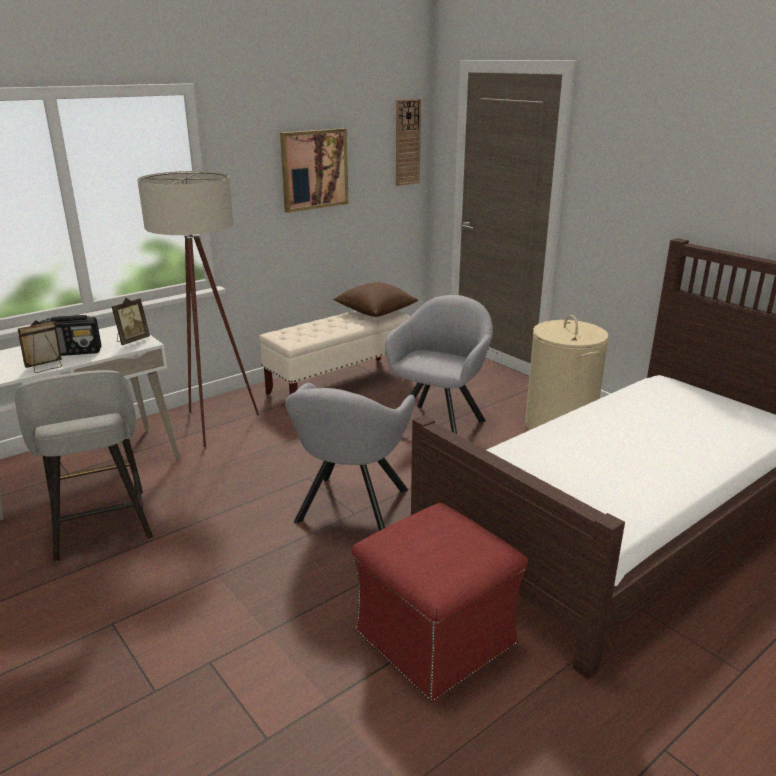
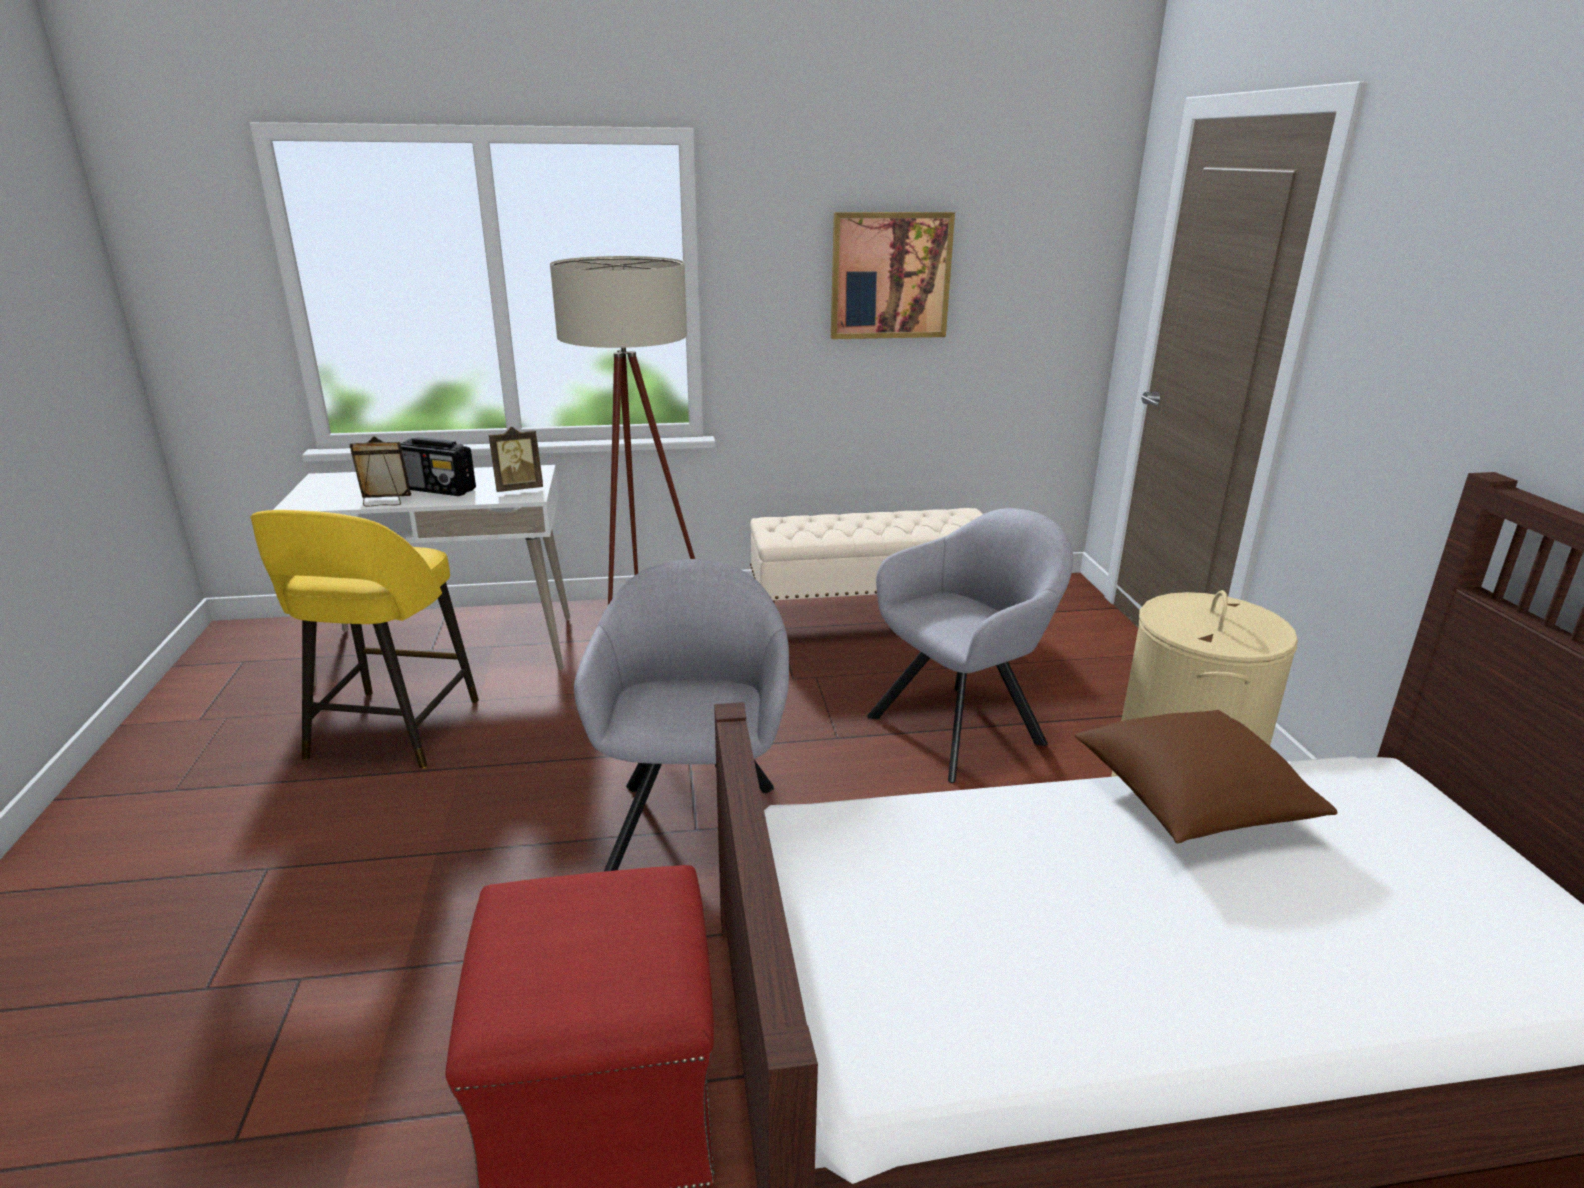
camera: 30 degrees right, 0 degrees up
(101, 527) = (391, 731): grey stool -> yellow stool
(350, 509) = (696, 820): grey armchair -> grey armchair turned 135 degrees clockwise
(375, 312) = (950, 518): brown pillow -> brown pillow (1190, 802)
(407, 142) = (1079, 245): wall clock -> none

